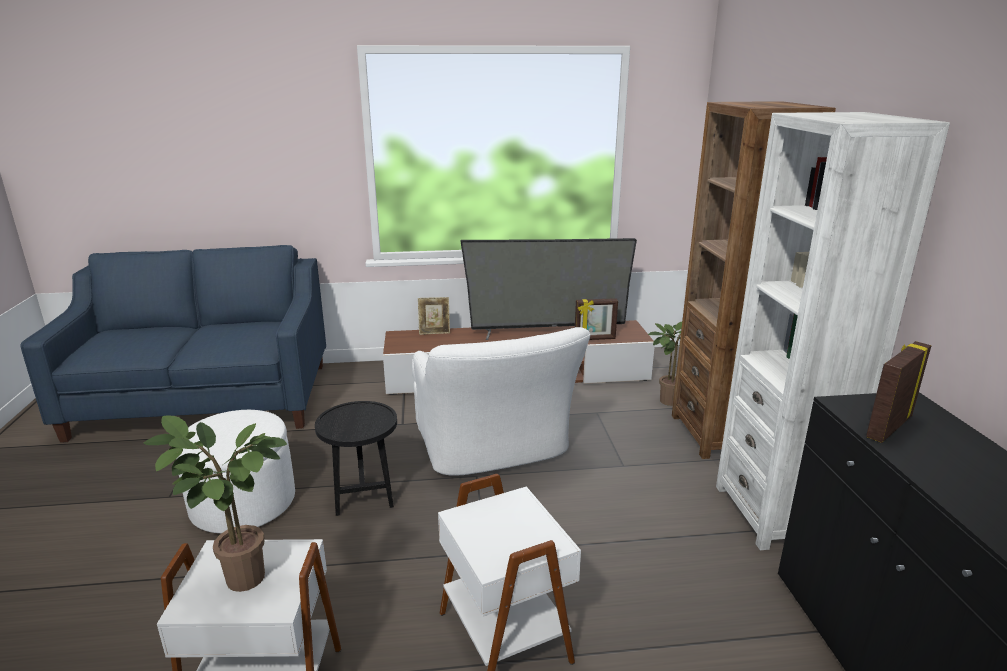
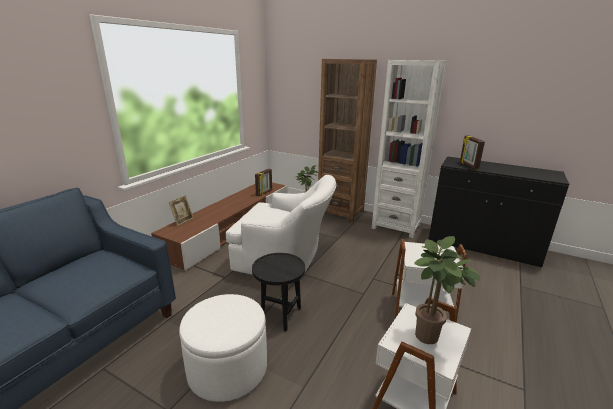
camera: 55 degrees left, 0 degrees up
(548, 331) = (238, 198): television -> none

